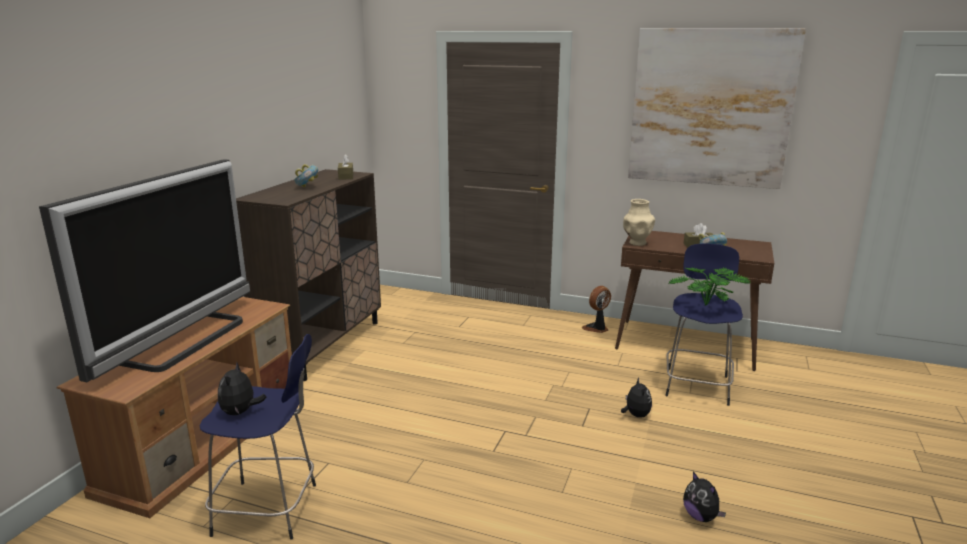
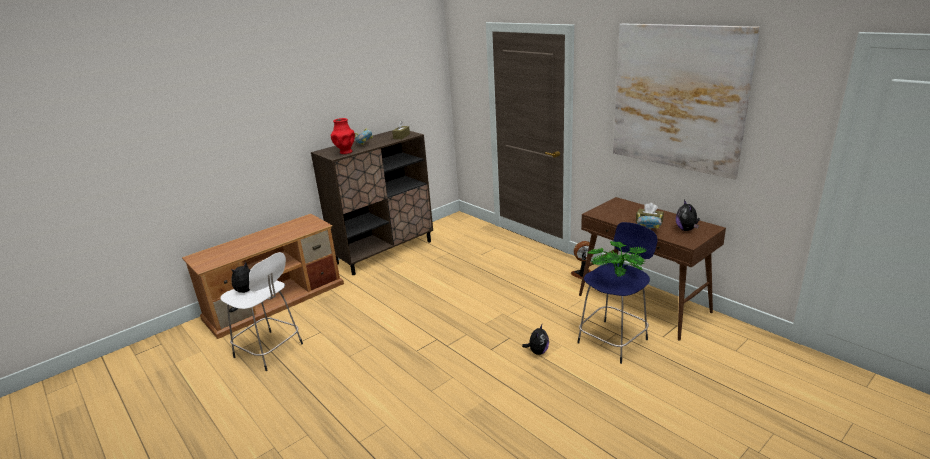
camera: 30 degrees right, 5 degrees up
(185, 341) = (257, 241): television -> none
(270, 509) = (270, 351): blue stool -> white stool
(292, 196) = (345, 152): none -> red vase
(637, 243) = (598, 212): beige vase -> none
(701, 516) = (503, 437): plush toy -> plush toy (686, 229)

